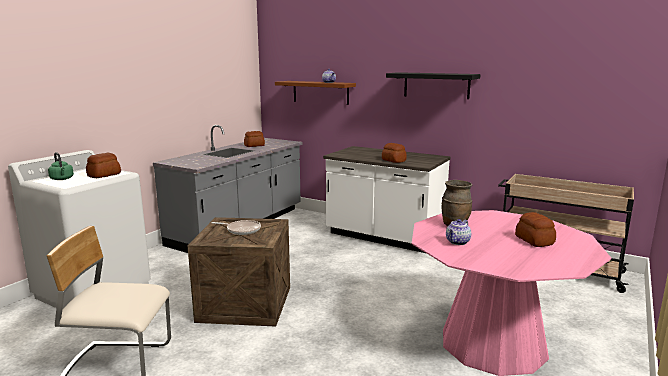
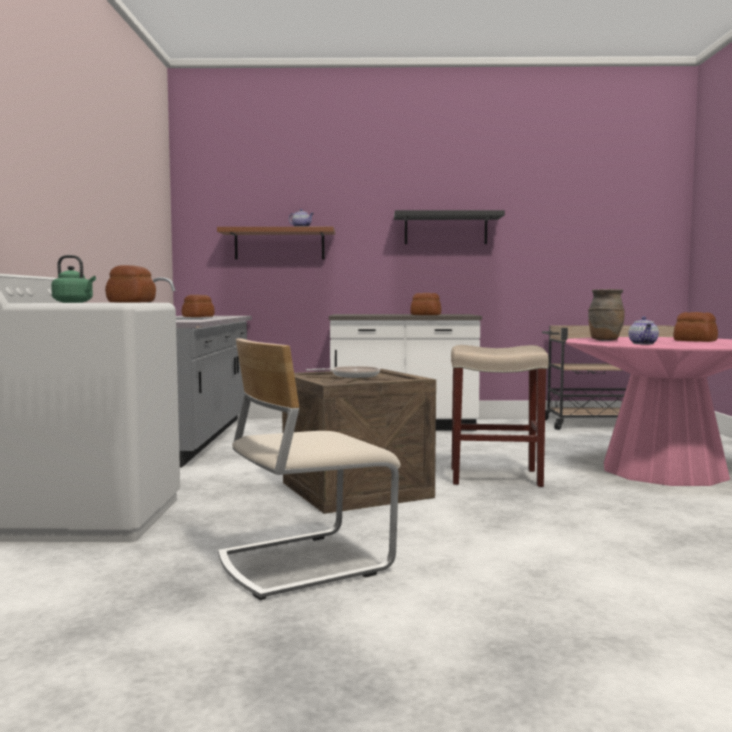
camera: 30 degrees left, 10 degrees down
(351, 314) = (496, 477): none -> beige stool

